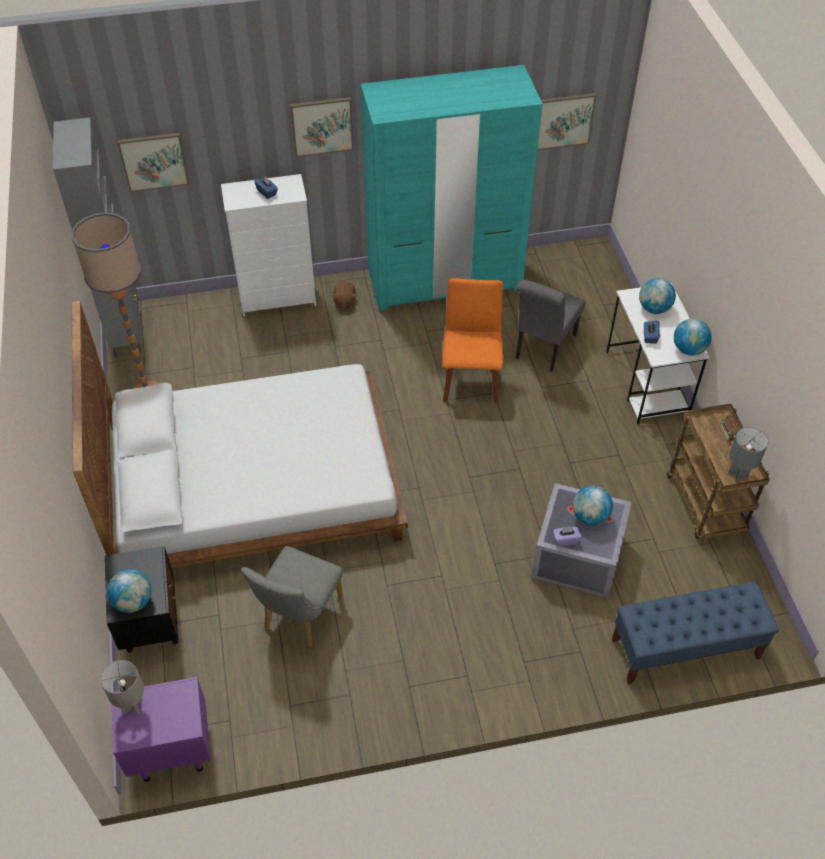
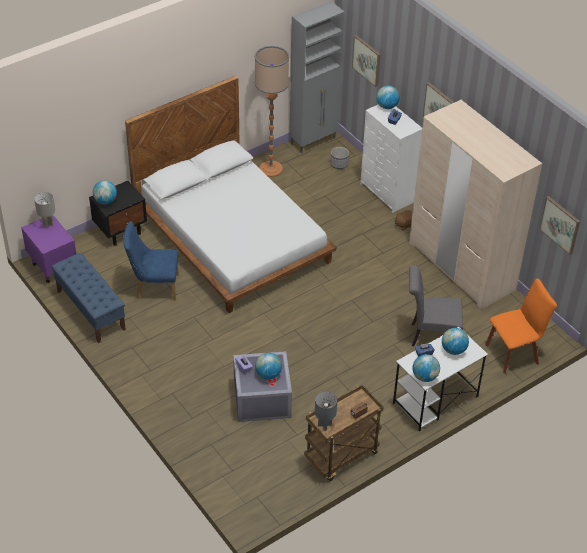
camera: 65 degrees right, 5 degrees down
(191, 323) = (339, 164): none -> planter
(234, 189) = (387, 106): none -> globe
(299, 617) = (153, 287): grey chair -> blue chair
(444, 280) = (461, 266): turquoise wardrobe -> beige wardrobe
(470, 380) = (377, 306): orange chair -> orange chair (514, 353)
(685, 649) = (219, 469): blue bench -> blue bench (90, 310)

